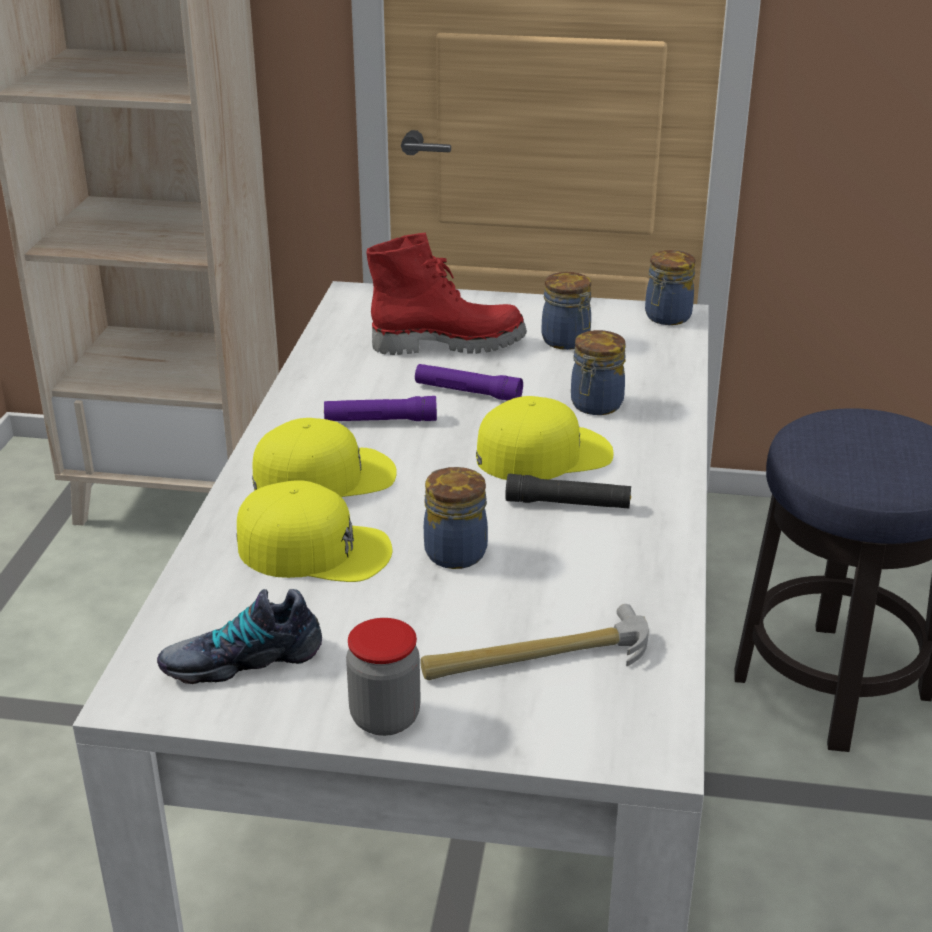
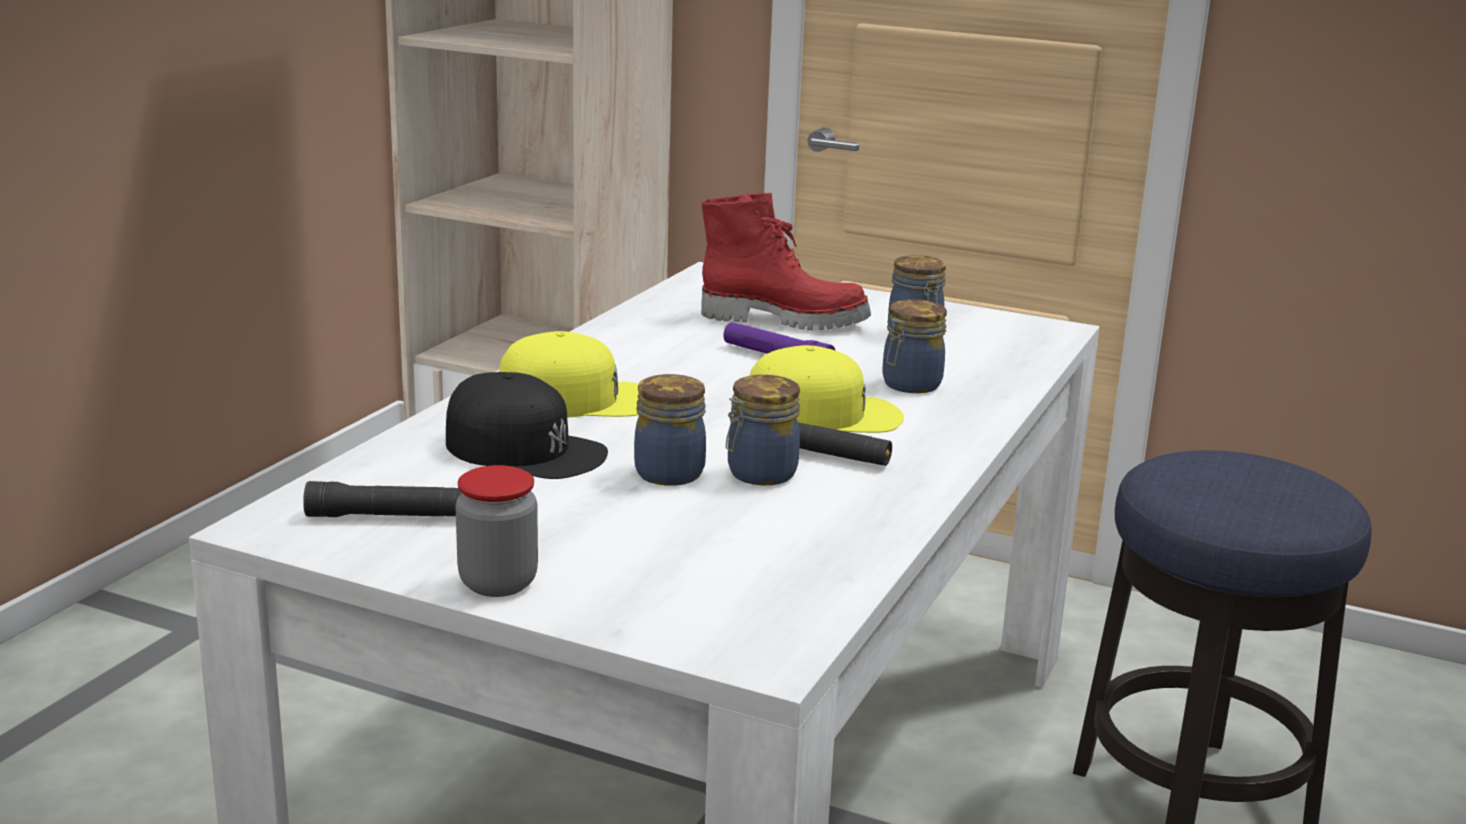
camera: 15 degrees right, 10 degrees down
(241, 659) = (388, 516): shoe -> black flashlight
(315, 549) = (525, 449): yellow cap -> black cap
(380, 420) = (667, 366): purple flashlight -> none
(537, 657) = (695, 564): hammer -> none
(666, 317) = (1042, 329): jar -> jar (759, 474)

